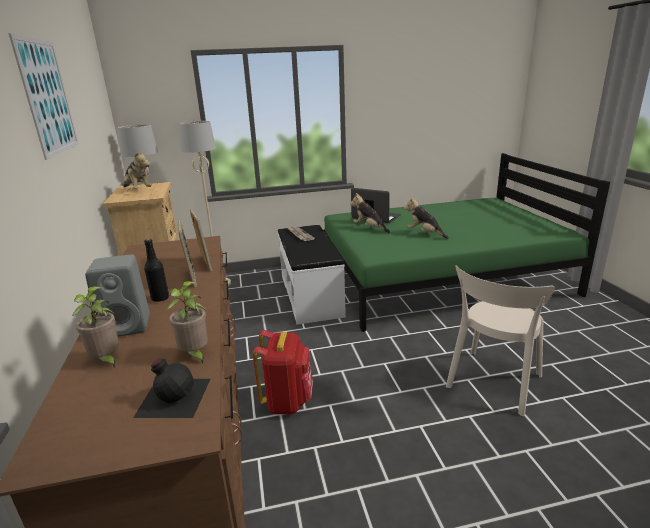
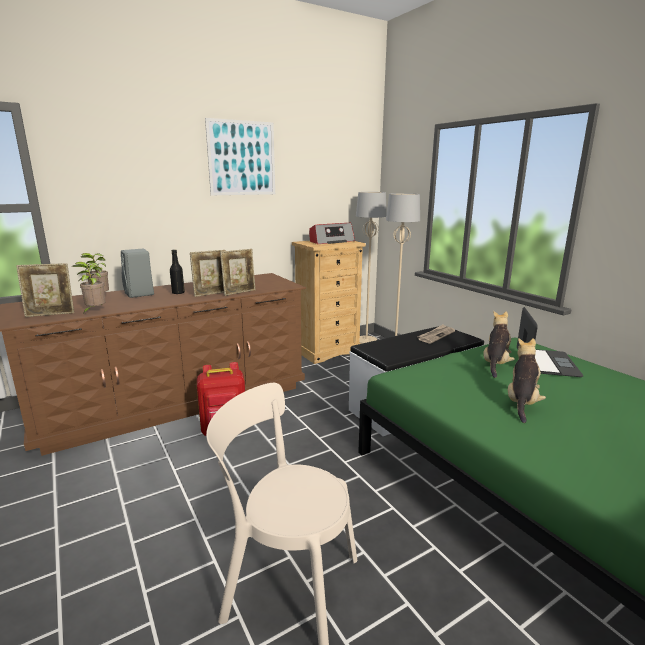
camera: 70 degrees right, 5 degrees down
(137, 190) = (331, 241): plush toy -> radio
(173, 396) = (51, 314): black bottle -> picture frame

